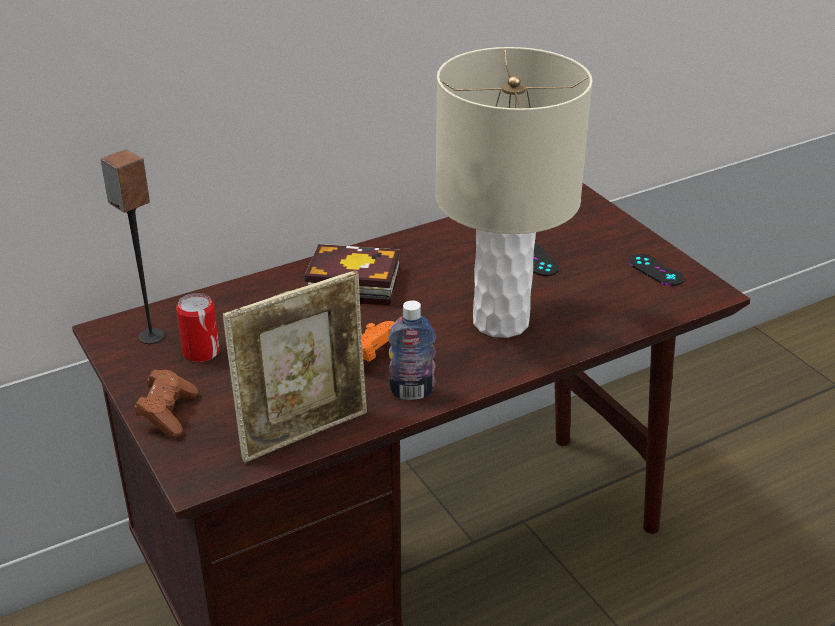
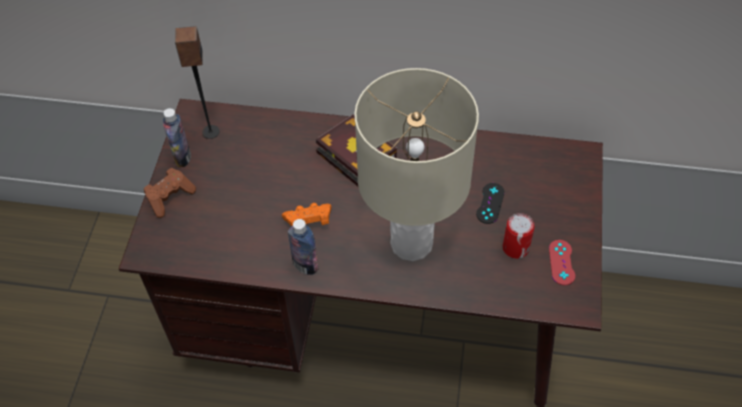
camera: 40 degrees right, 20 degrees up
(140, 373) = (182, 157): none -> bottle
(201, 352) = (225, 160): can -> can (515, 248)
(304, 432) = (223, 256): picture frame -> none
(656, 270) = (561, 262): black game controller -> red game controller

